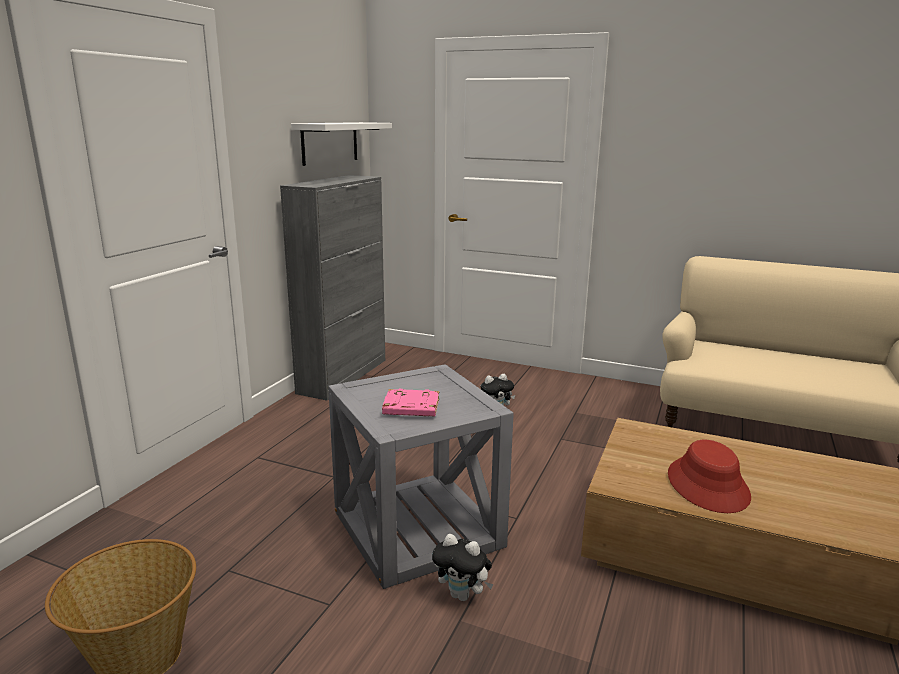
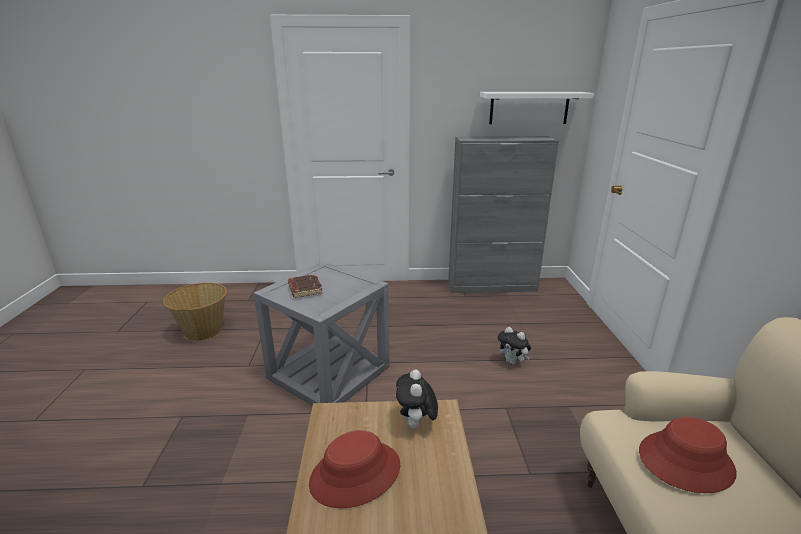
camera: 65 degrees right, 5 degrees up
(410, 408) = (304, 289): pink book -> brown book
(463, 595) = (270, 409): plush toy -> plush toy (416, 424)
(732, 360) = (685, 461): none -> red hat

